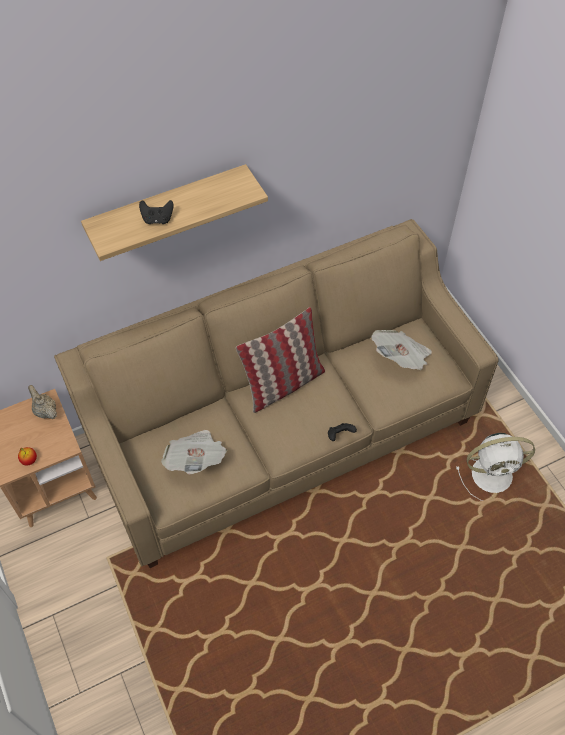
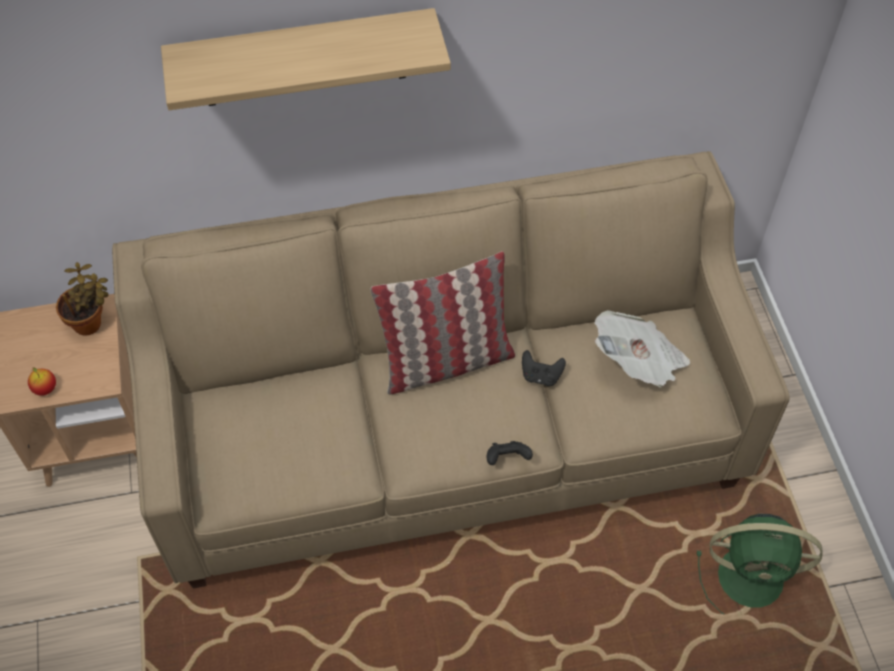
camera: 15 degrees right, 0 degrees up
(45, 411) = (91, 323): beige teapot -> potted plant
(157, 219) = (272, 65): black game controller -> black game controller (541, 376)
(196, 459) = (281, 444): newspaper -> none
(494, 474) = (754, 577): white fan -> green fan

